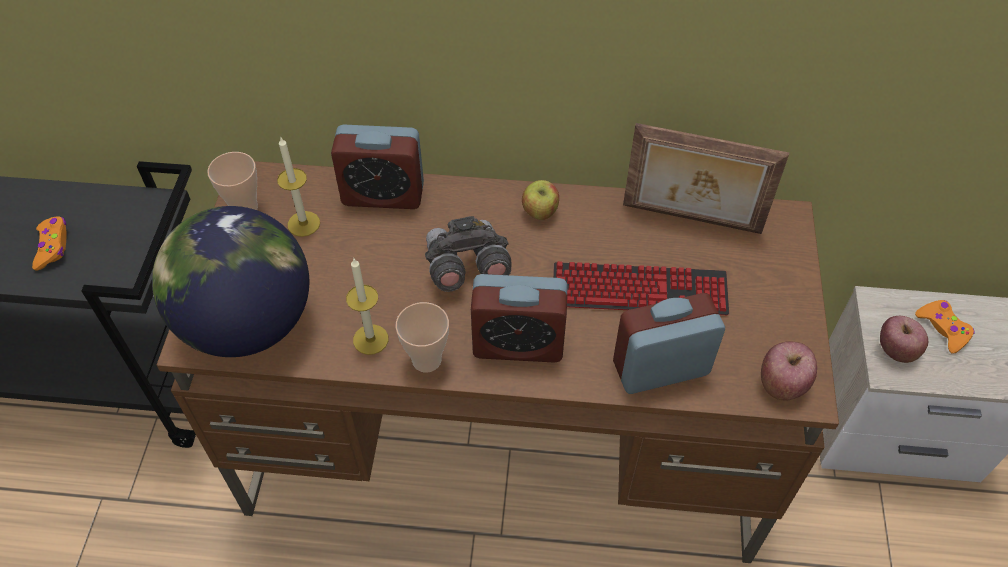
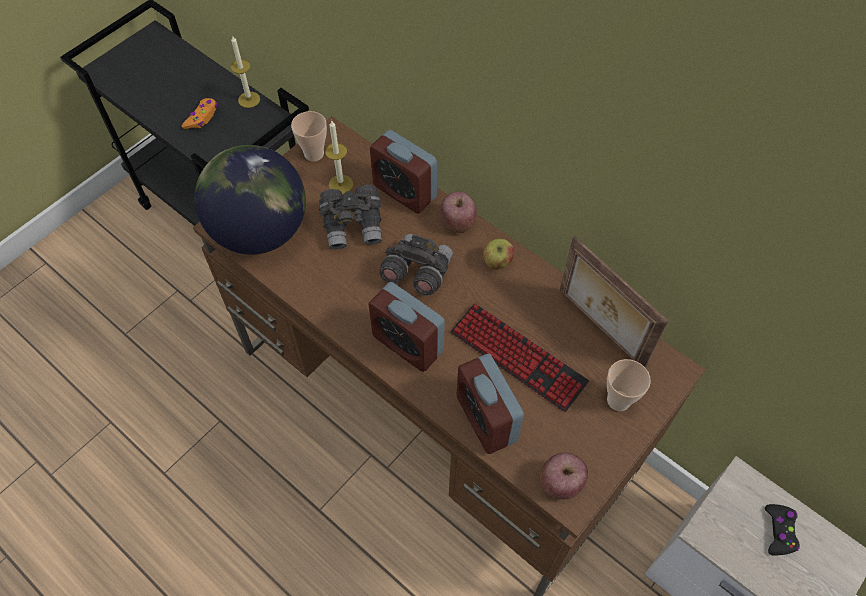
camera: 35 degrees right, 5 degrees up
(355, 258) = (353, 226): none -> grey binoculars
(370, 339) = (321, 285): candle -> candle (249, 99)
(426, 360) = (343, 319): cup -> cup (618, 400)
(660, 368) = (486, 419): alarm clock -> alarm clock turned 135 degrees counterclockwise
(896, 350) = (724, 522): apple -> apple (458, 223)
(943, 328) = (779, 531): orange game controller -> black game controller

